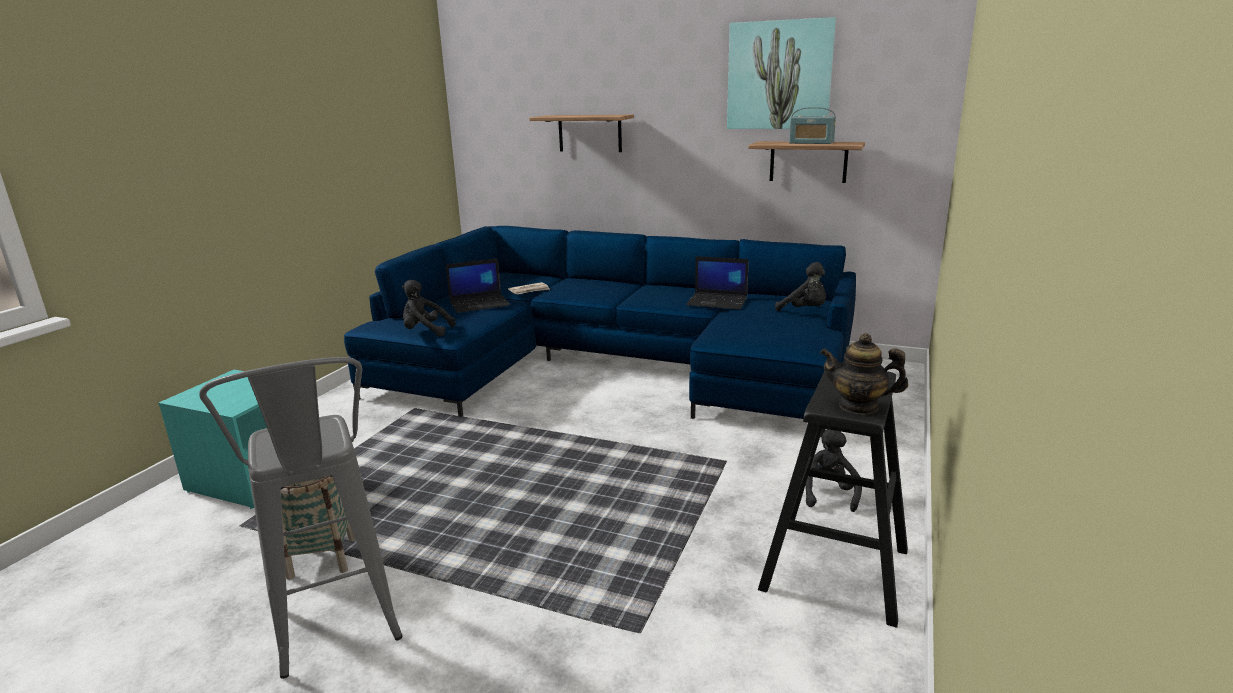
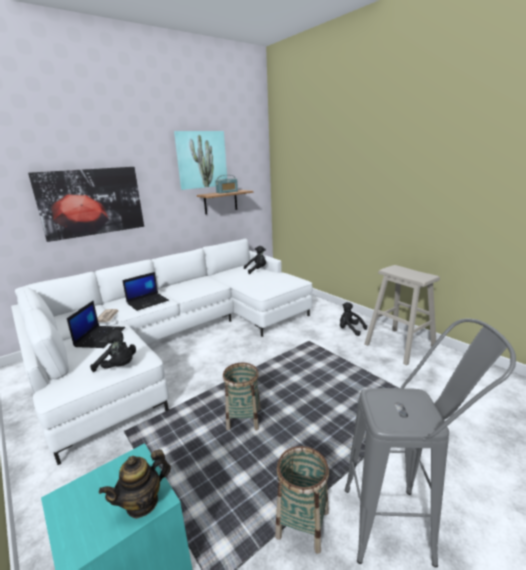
camera: 60 degrees left, 0 degrees up
(425, 332) = (118, 367): black plush toy -> black plush toy turned 105 degrees counterclockwise
(476, 468) = (243, 419): none -> basket
(590, 133) = (91, 202): shelf -> picture
(609, 365) = (174, 340): blue sofa -> white sofa
(718, 301) = (218, 280): laptop -> laptop (148, 302)
(835, 569) = (400, 346): black stool -> beige stool
(859, 406) = (423, 275): teapot -> teapot (142, 503)

